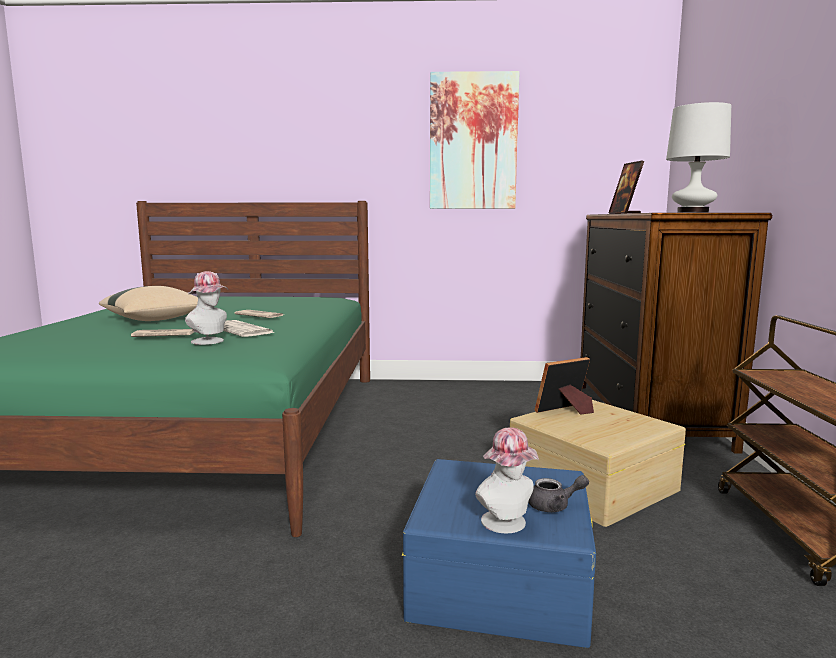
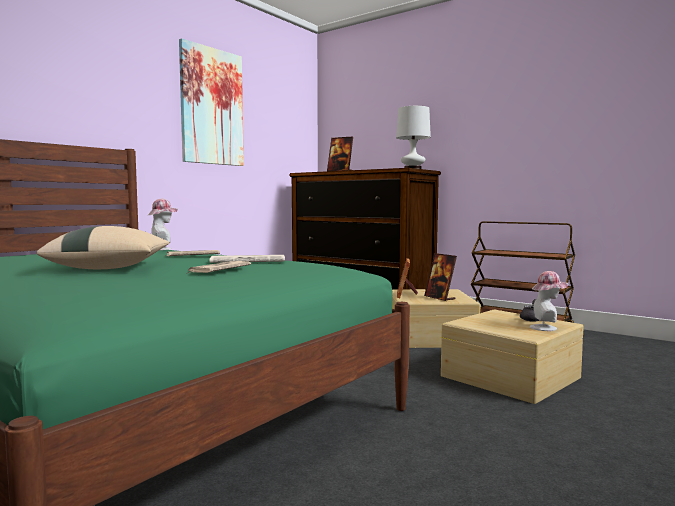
camera: 55 degrees left, 5 degrees down
(211, 341) = (278, 267): hat -> hat (163, 249)
(500, 578) = (509, 376): blue storage box -> beige storage box
(586, 429) = (440, 298): none -> picture frame

